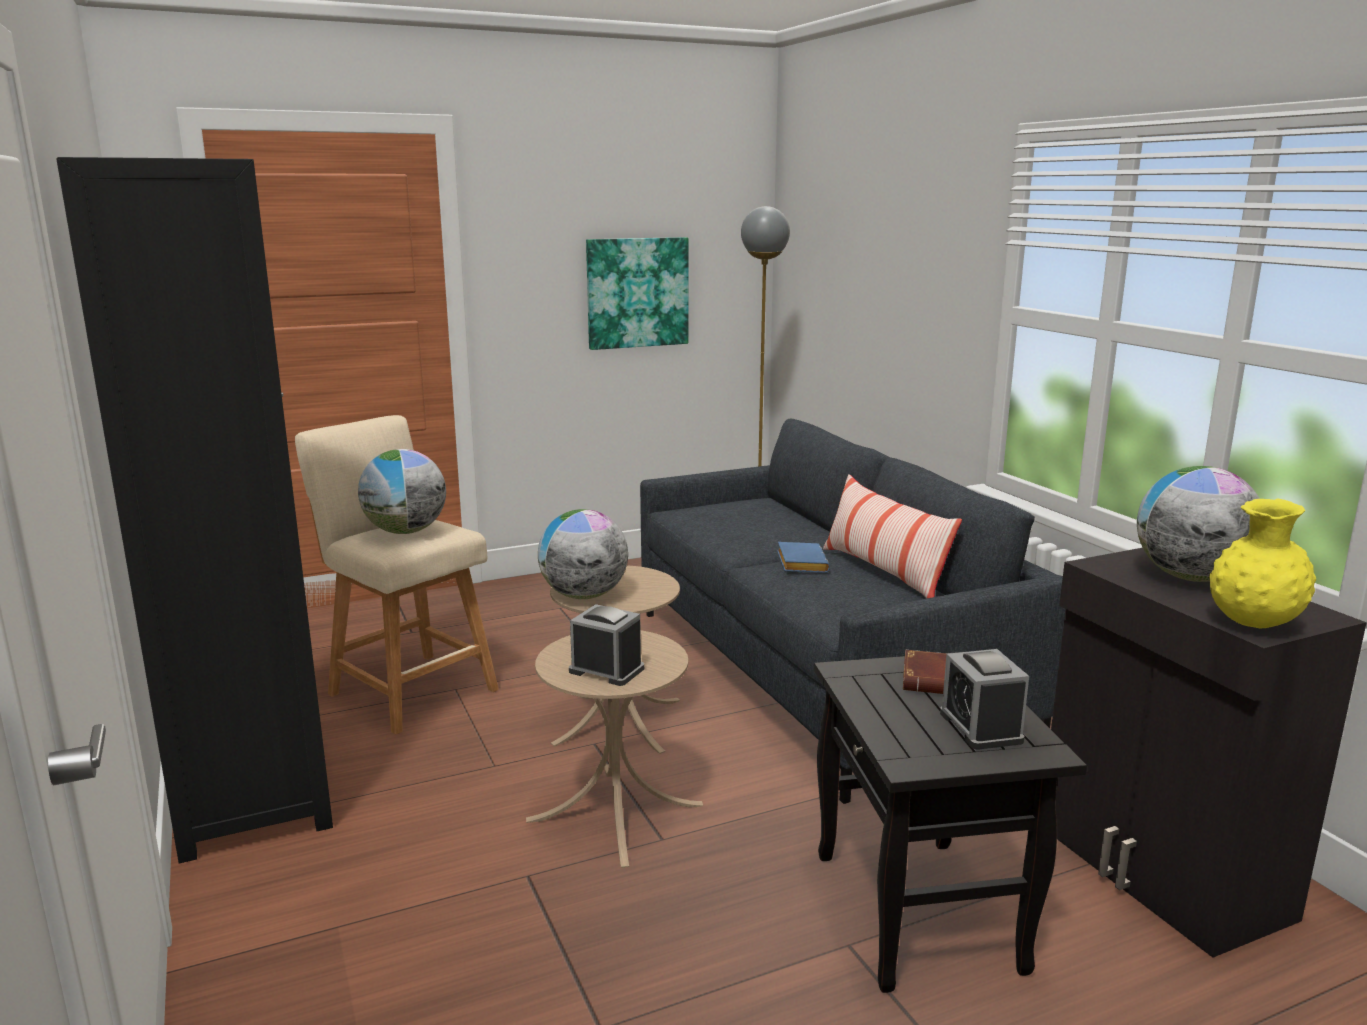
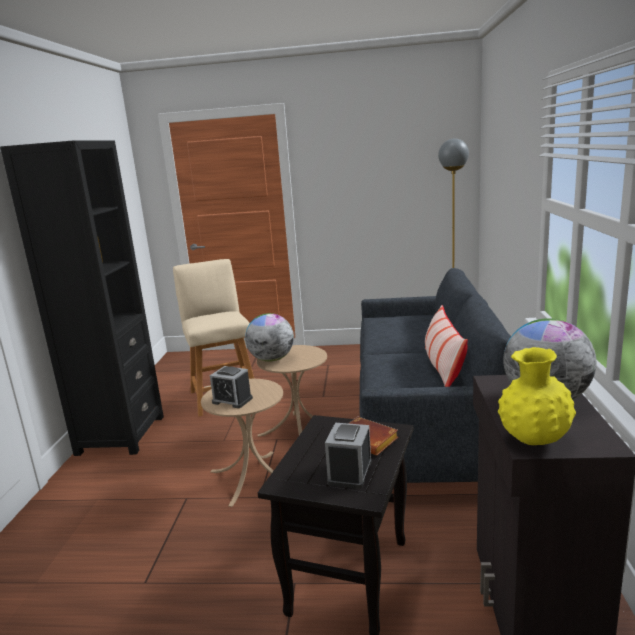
camera: 30 degrees right, 0 degrees up
(405, 531) = (212, 317): globe -> none
(606, 670) = (232, 400): alarm clock -> alarm clock turned 150 degrees clockwise
(637, 292) = (389, 192): picture -> none
(800, 563) = (400, 356): blue book -> none

